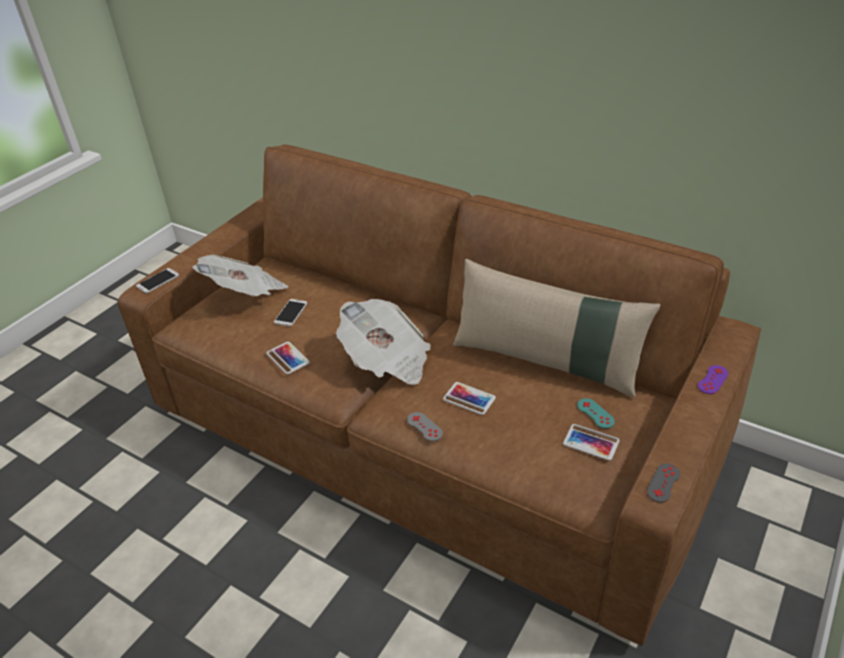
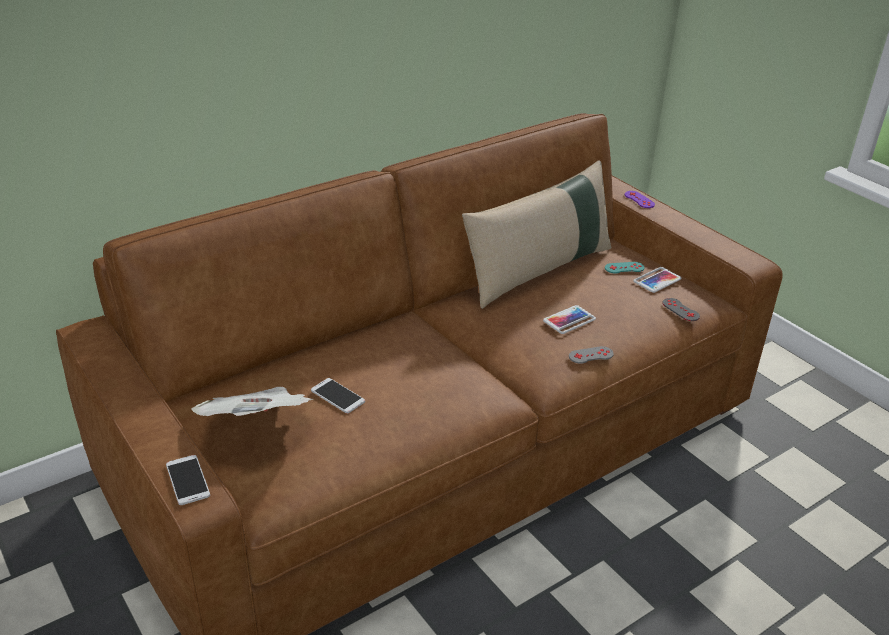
camera: 70 degrees left, 5 degrees down
(288, 358) = (423, 417): phone -> none
(387, 360) = (475, 353): newspaper -> none
(663, 483) = (737, 253): grey game controller -> grey game controller (680, 310)

